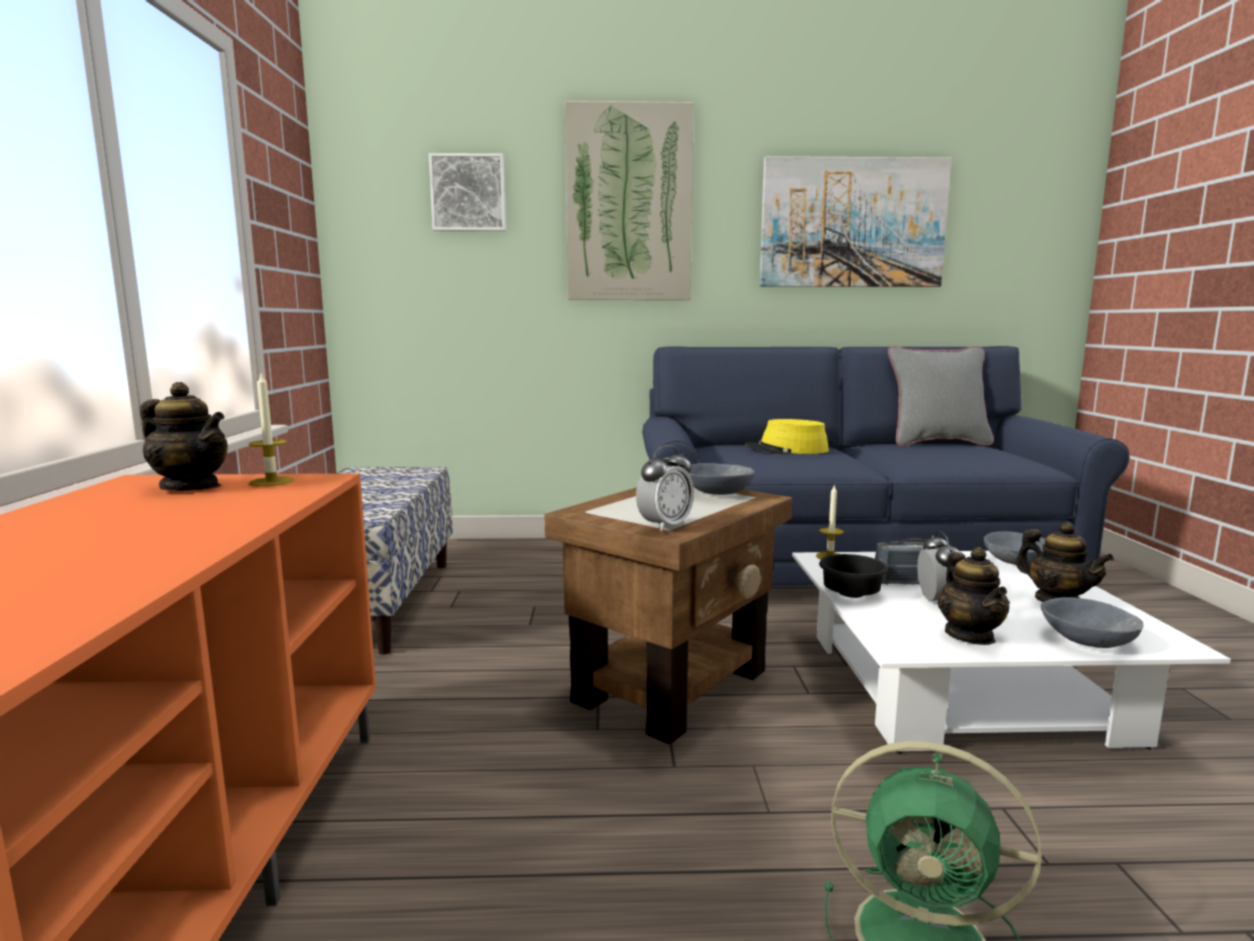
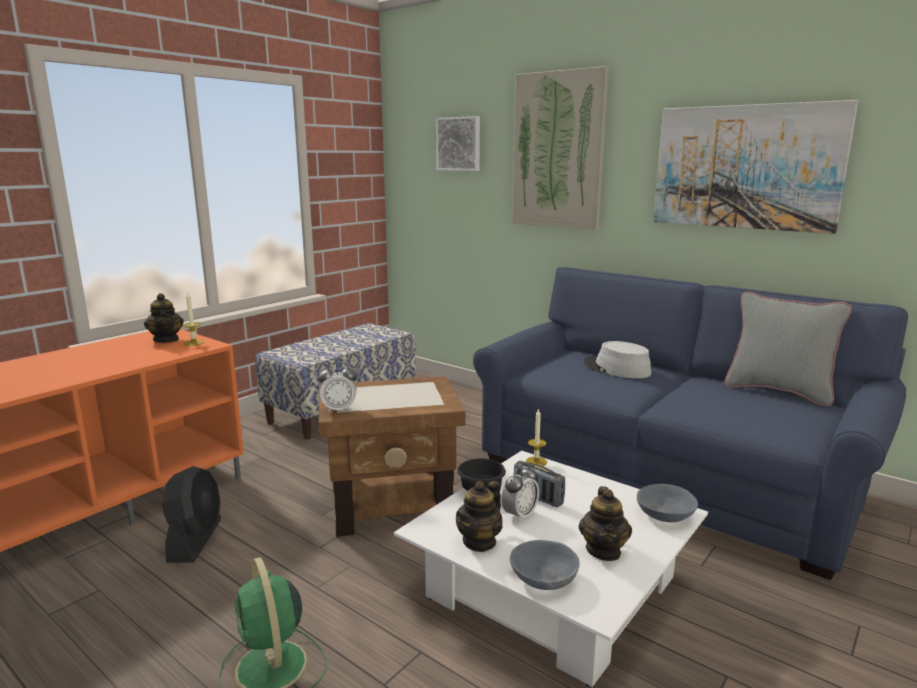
camera: 40 degrees right, 5 degrees up
(465, 857) = (195, 540): none -> black fan
(716, 492) = (430, 395): grey bowl -> none
(786, 449) = (616, 368): yellow hat -> grey hat

